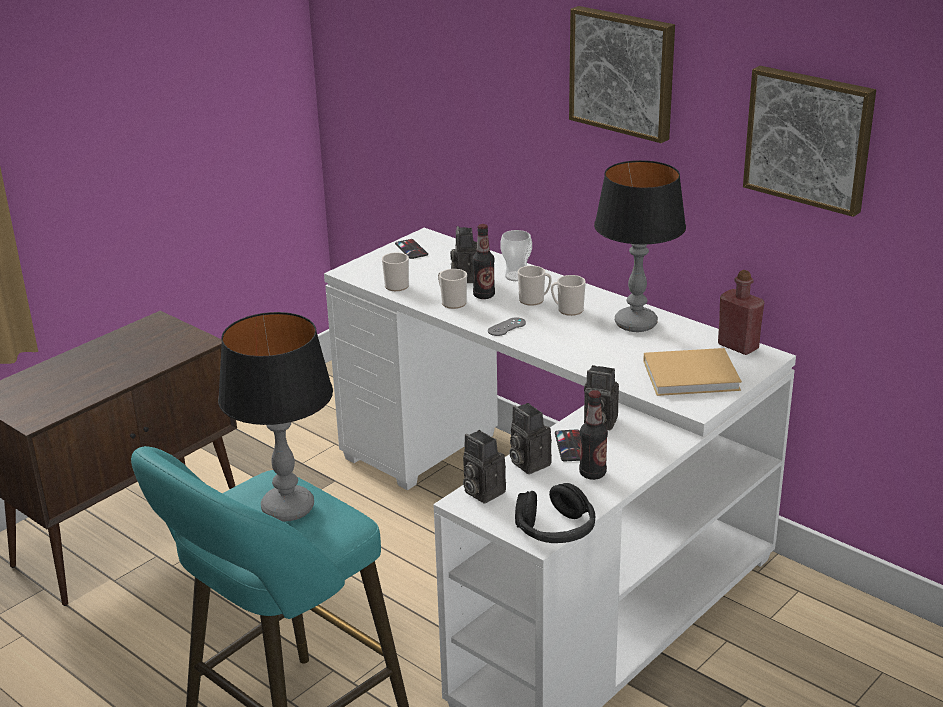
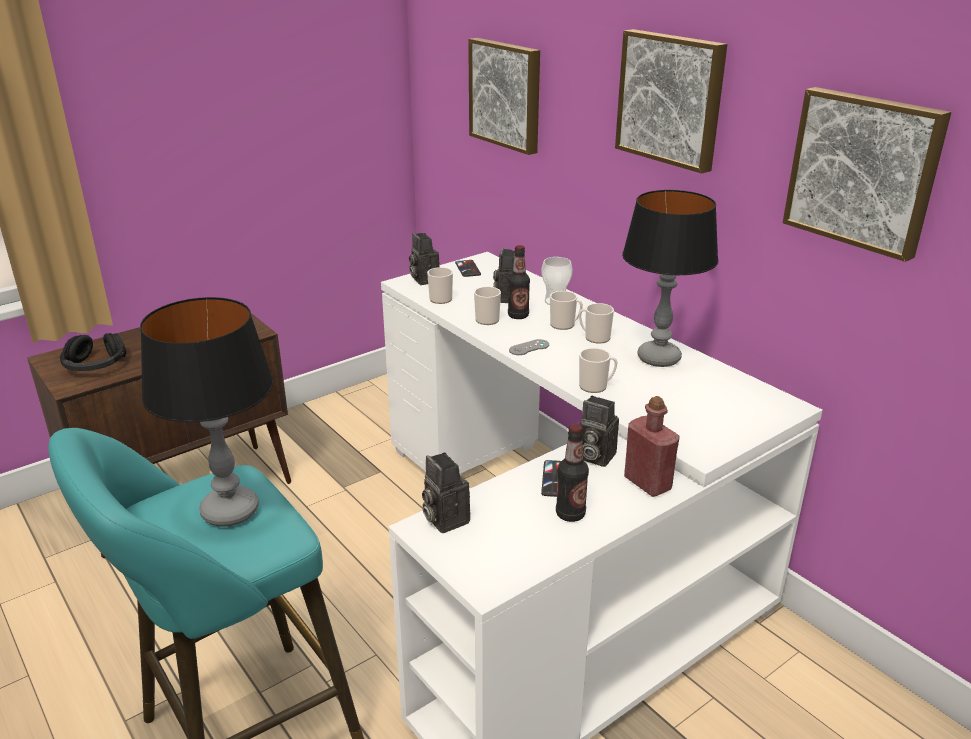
camera: 10 degrees right, 0 degrees up
(439, 63) = (507, 94): none -> picture
(527, 463) = (504, 492): camera -> camera (423, 279)
(555, 530) = (508, 578): black headphones -> black headphones (95, 365)
(584, 357) = (596, 386): none -> mug
(694, 375) = (706, 418): beige book -> none
(738, 346) = (760, 393): red bottle -> red bottle (647, 483)

